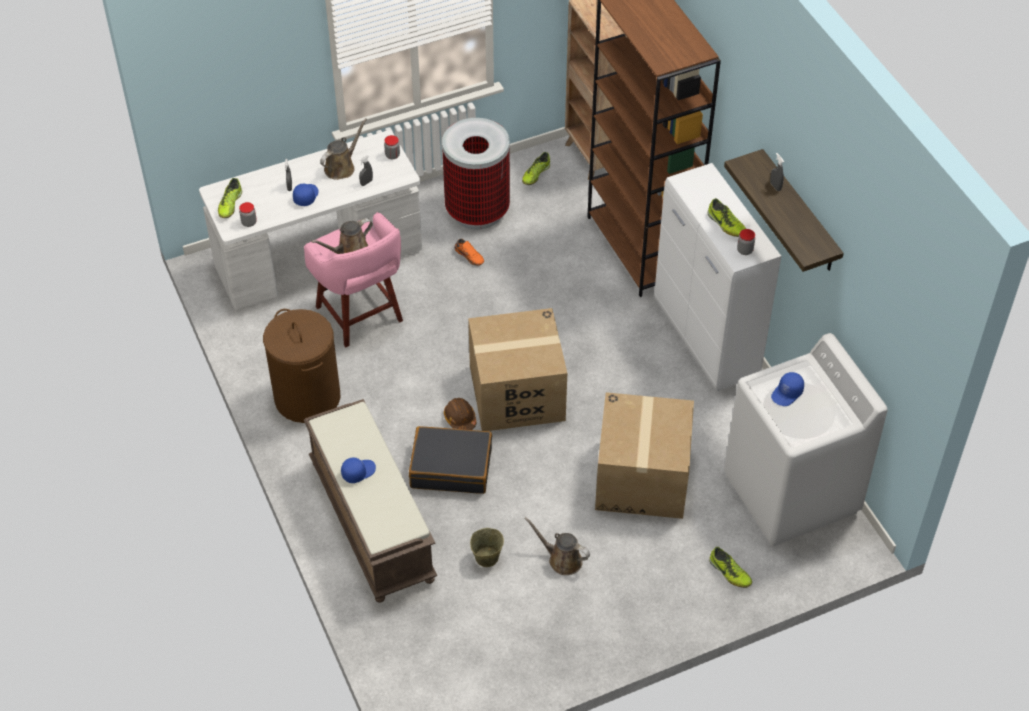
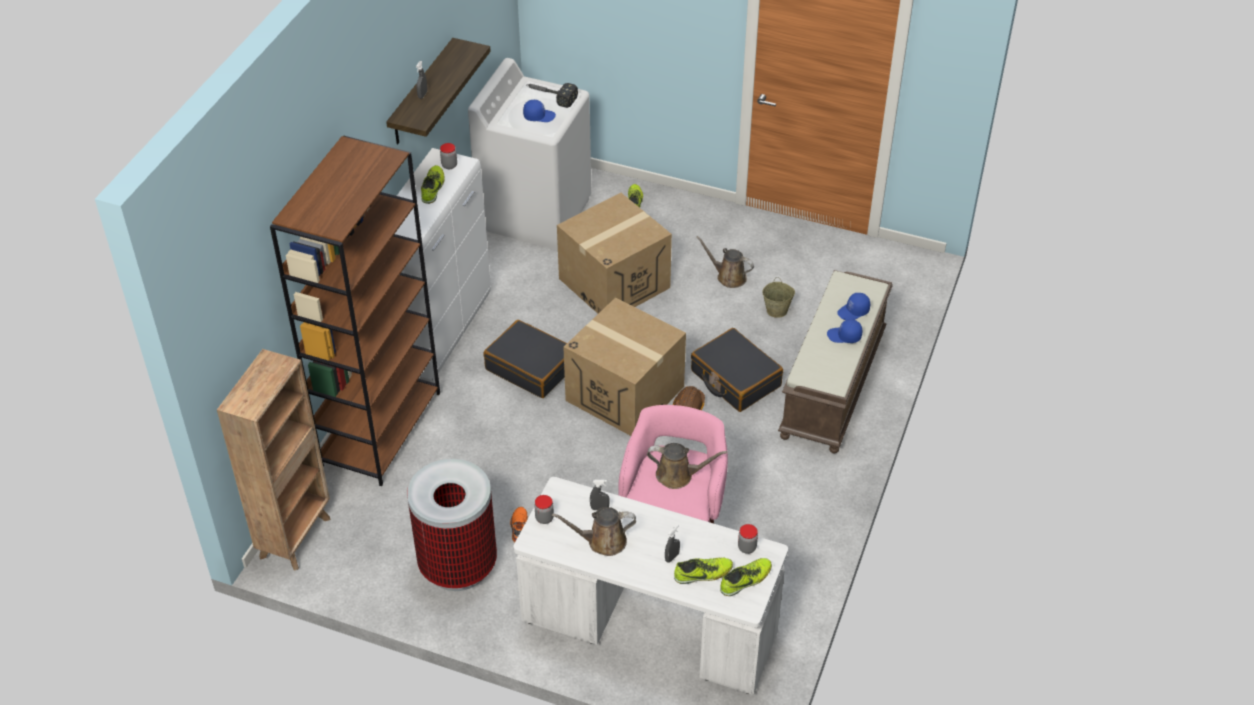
camera: 135 degrees left, 5 degrees down
(305, 196) = (668, 536): blue cap -> blue cap (853, 312)
(307, 397) = (790, 508): brown laundry basket -> none
(535, 174) = (363, 560): shoe -> shoe (703, 574)
(562, 559) = (728, 277): brown watering can -> brown watering can turned 135 degrees clockwise
(606, 361) = (531, 367): none -> black suitcase
(809, 421) = (550, 96): none -> hammer

